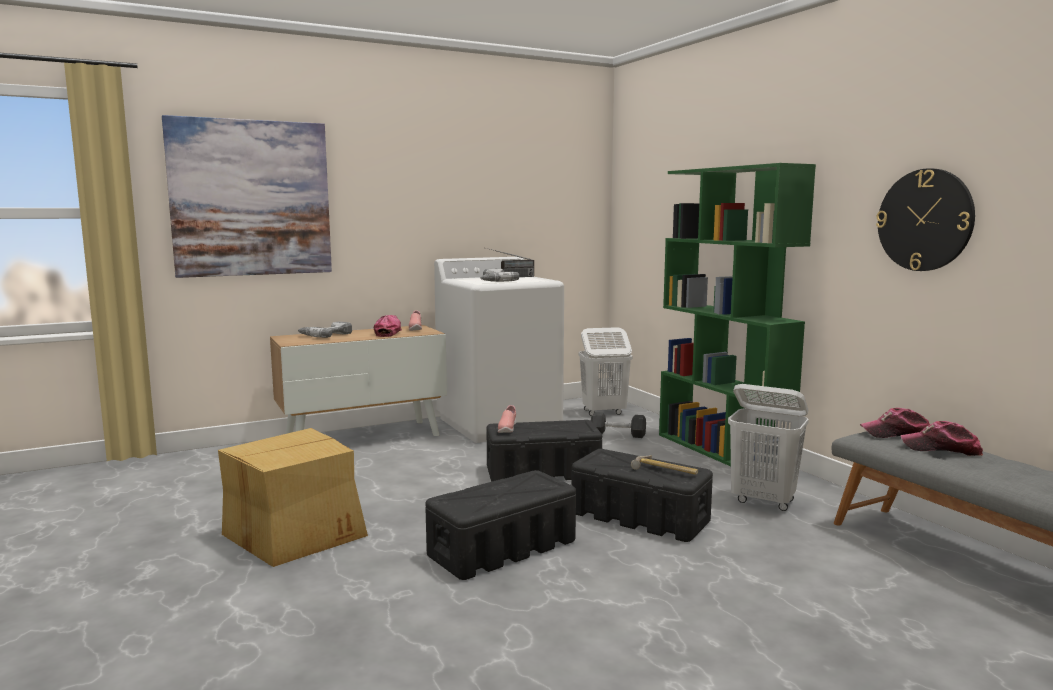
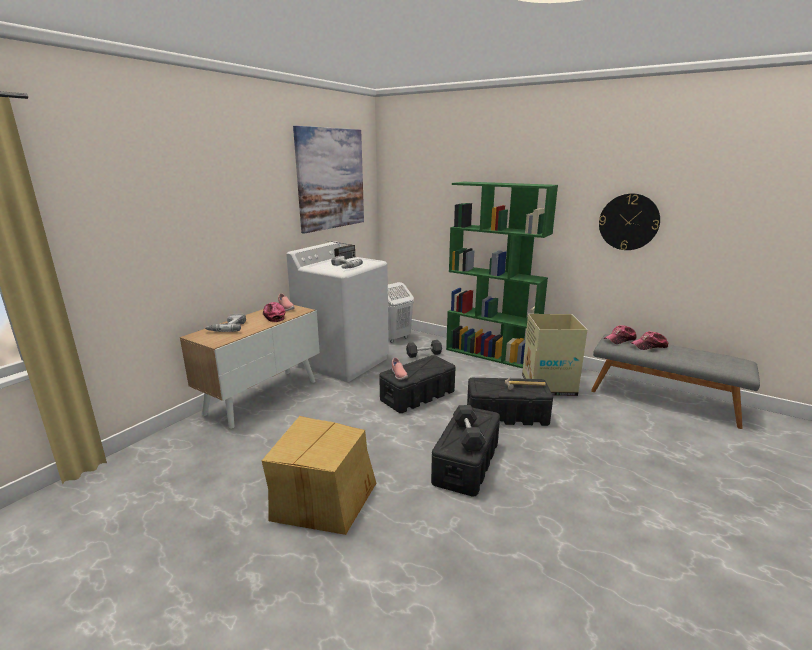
camera: 30 degrees left, 10 degrees up
(251, 198) = (147, 221): picture -> picture (331, 179)
(492, 497) = (468, 436): none -> black dumbbell
(764, 501) = (548, 385): white laundry basket -> cardboard box

